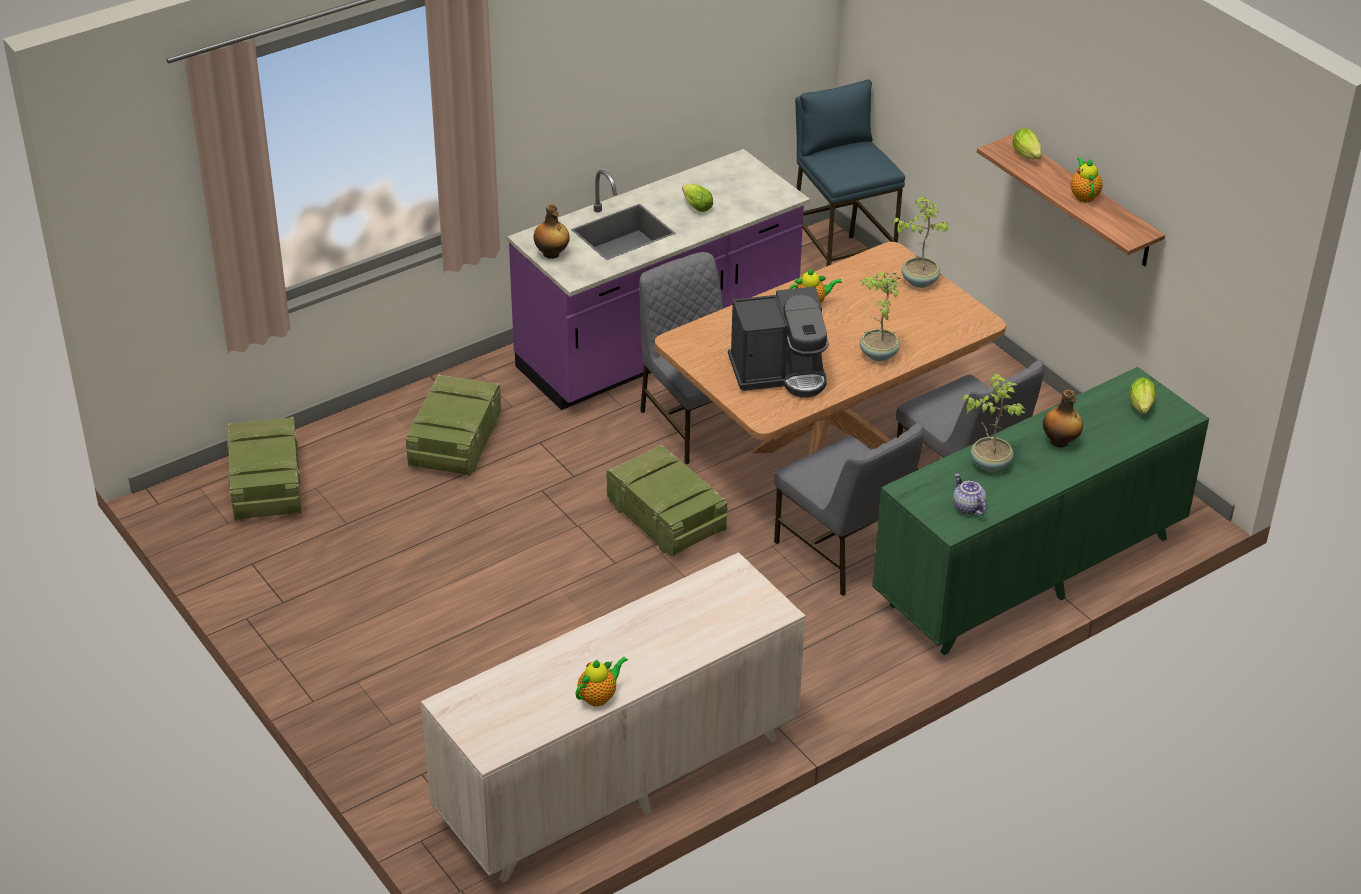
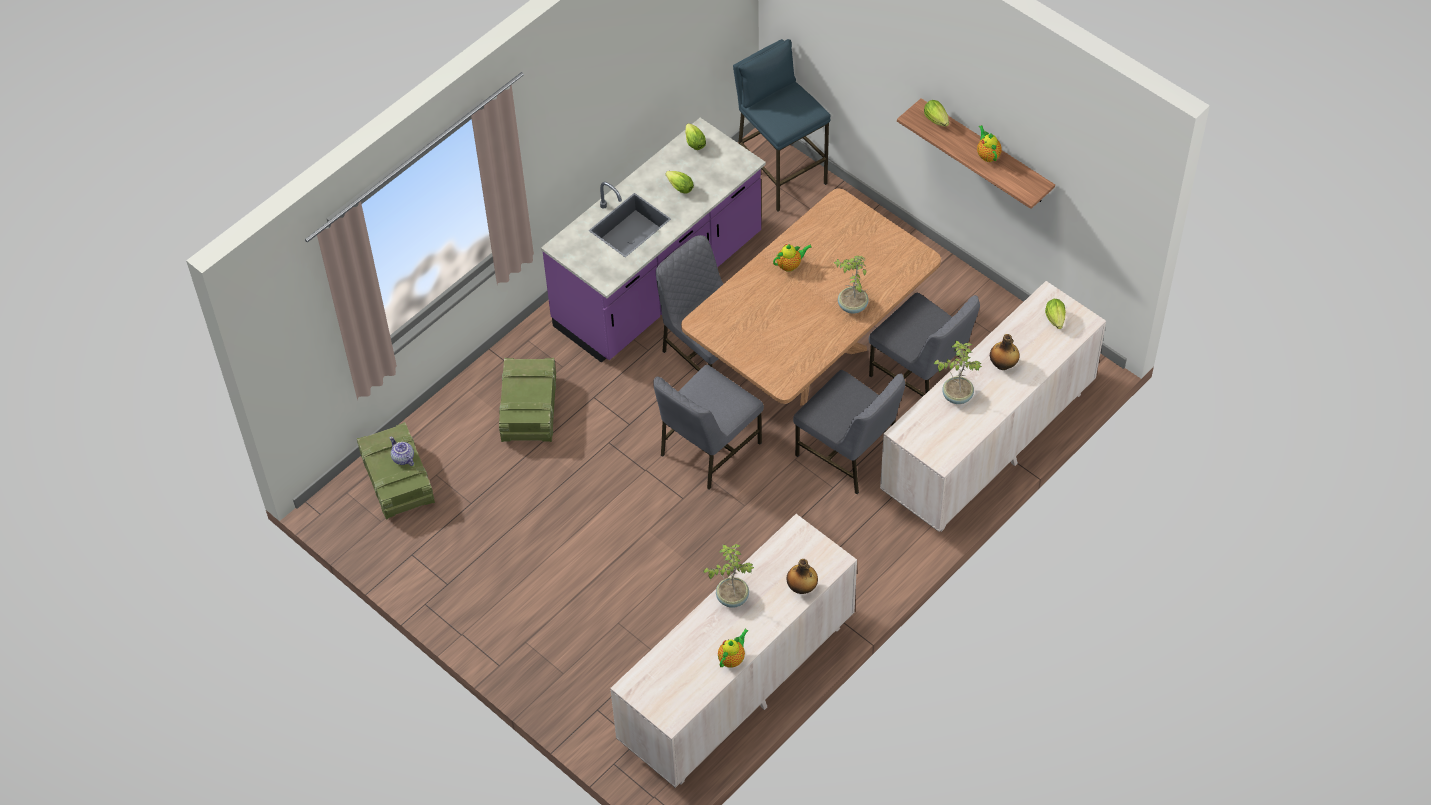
camera: 10 degrees left, 15 degrees up
(551, 254) = (581, 259): bottle -> bottle (802, 588)
(664, 517) = (708, 449): crate -> grey chair
(728, 169) = (694, 142): none -> lettuce
(780, 373) = (783, 339): coffee machine -> none
(919, 281) = (866, 225): potted plant -> potted plant (732, 597)
(967, 507) = (949, 439): teapot -> teapot (402, 458)
(1029, 572) = (987, 445): green dresser -> beige dresser

